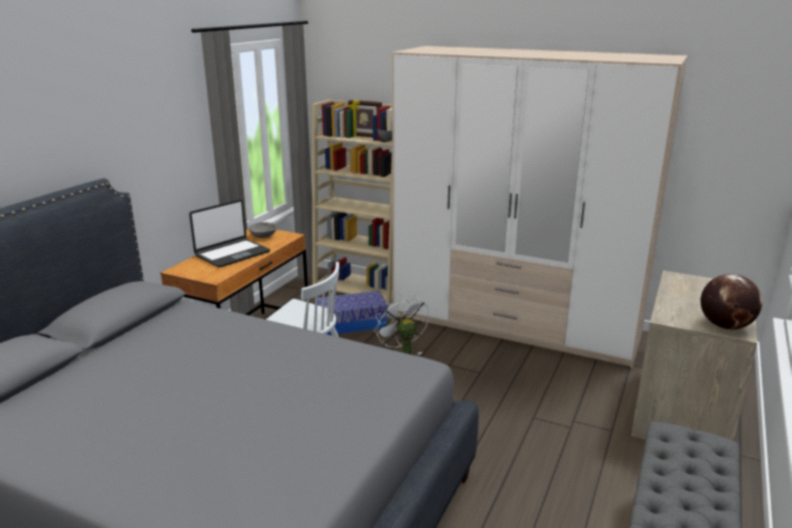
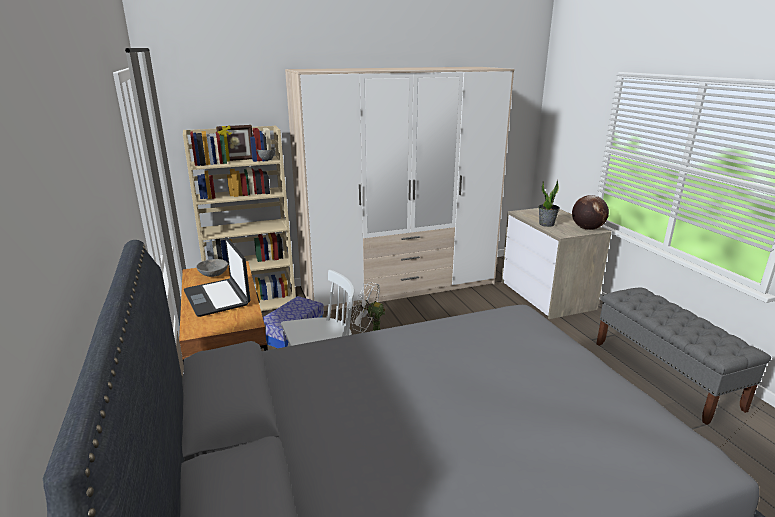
camera: 45 degrees left, 0 degrees up
(232, 254) = (217, 298): laptop -> laptop turned 150 degrees clockwise
(676, 301) = (546, 224): none -> potted plant

